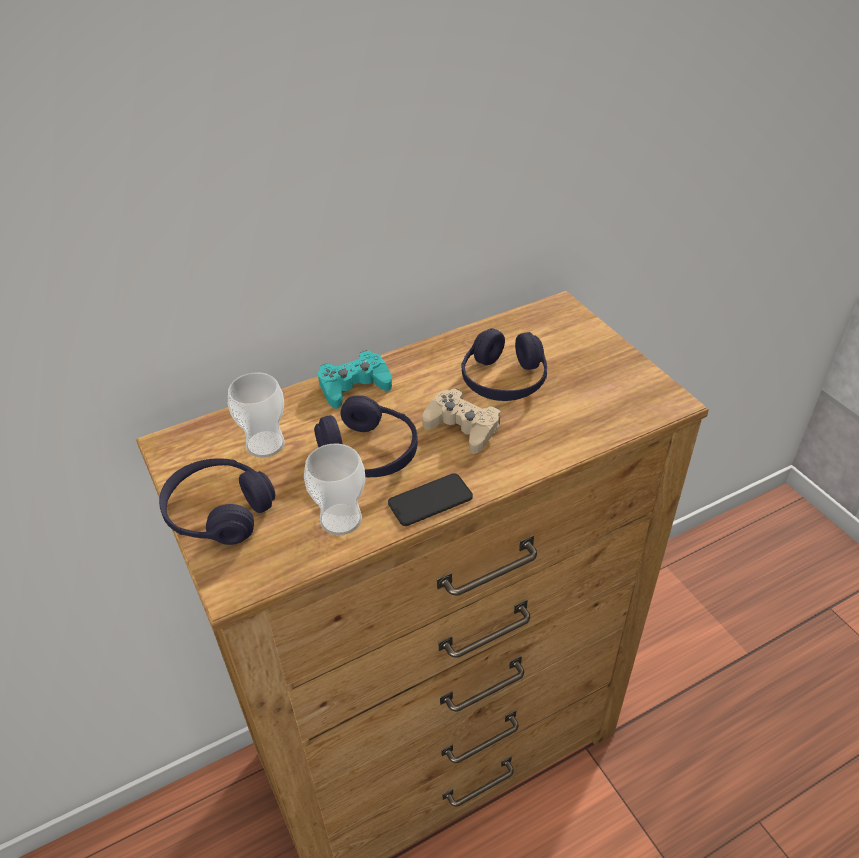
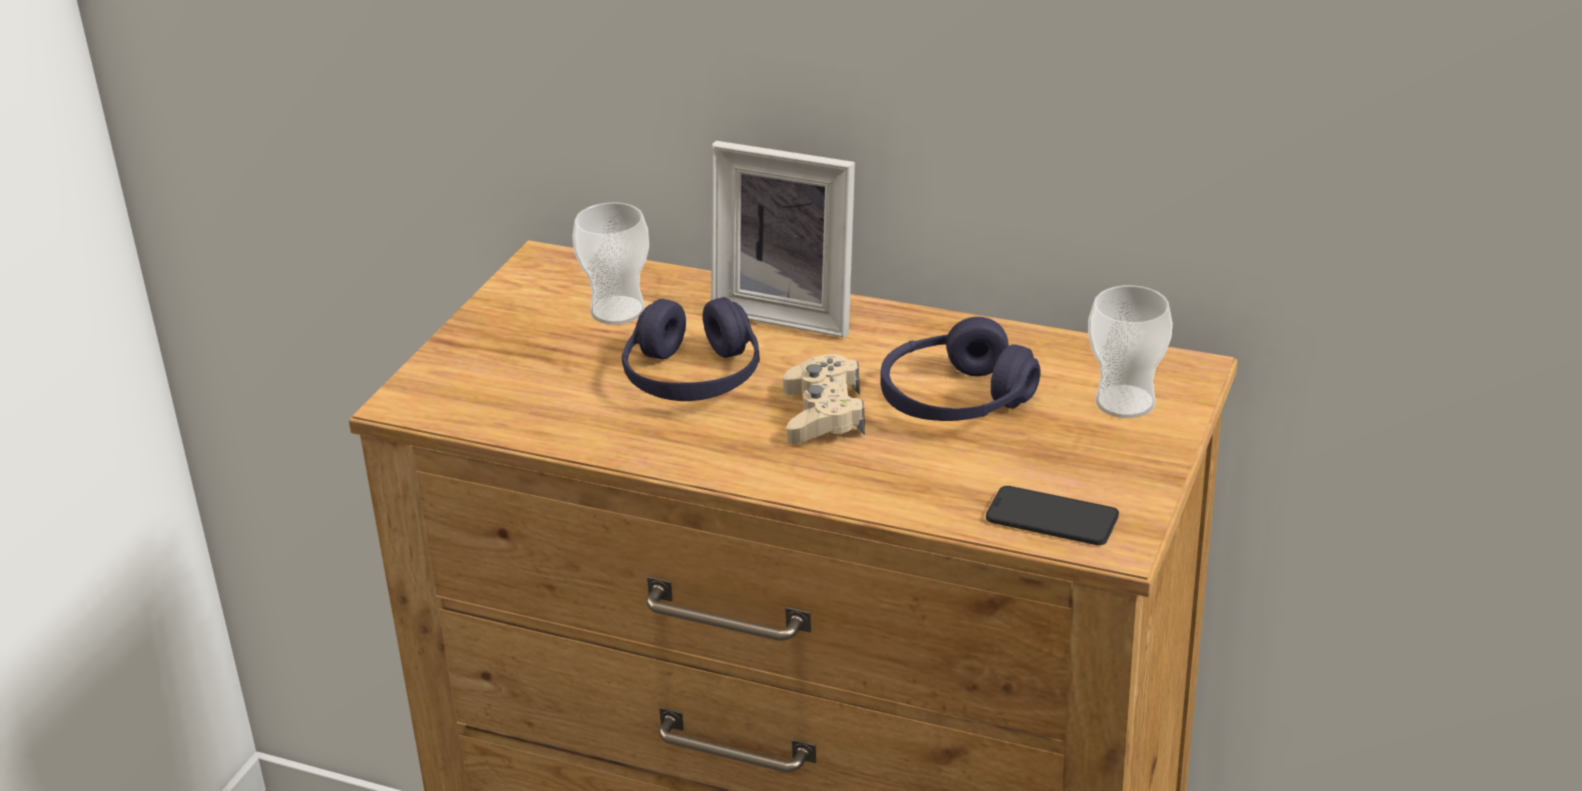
camera: 50 degrees right, 10 degrees down
(219, 512) = (487, 341): purple headphones -> none
(341, 519) = (569, 413): cup -> cup (1125, 402)
(354, 386) = (789, 310): turquoise game controller -> picture frame
(430, 500) = (671, 452): phone -> phone (1052, 517)

